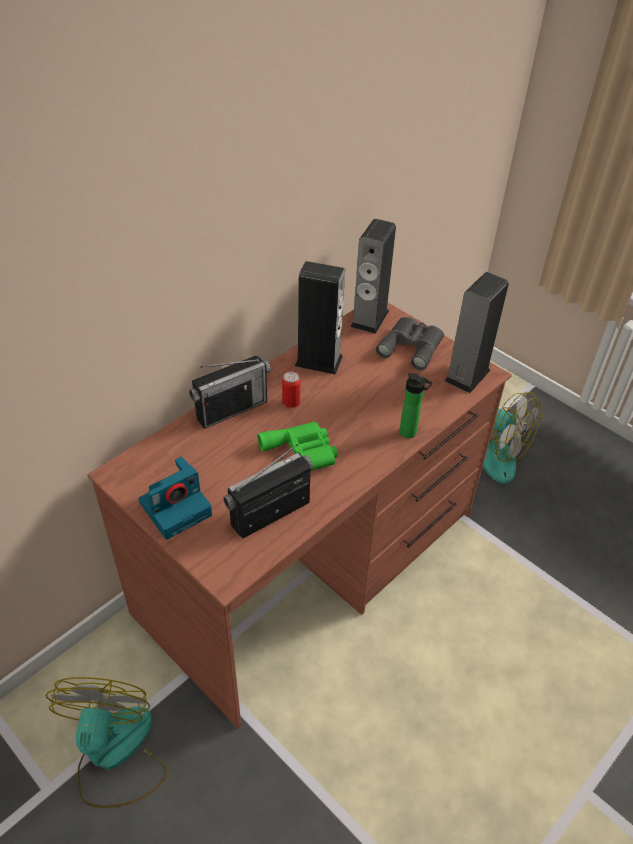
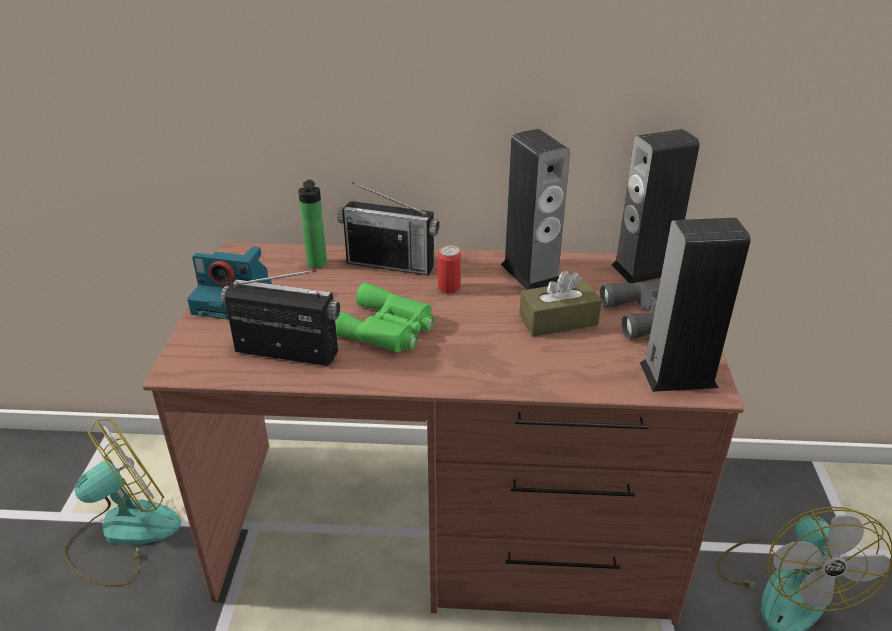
camera: 50 degrees right, 10 degrees down
(376, 382) = (558, 320): none -> brown tissue box
(410, 433) = (518, 381): bottle -> bottle (316, 265)

